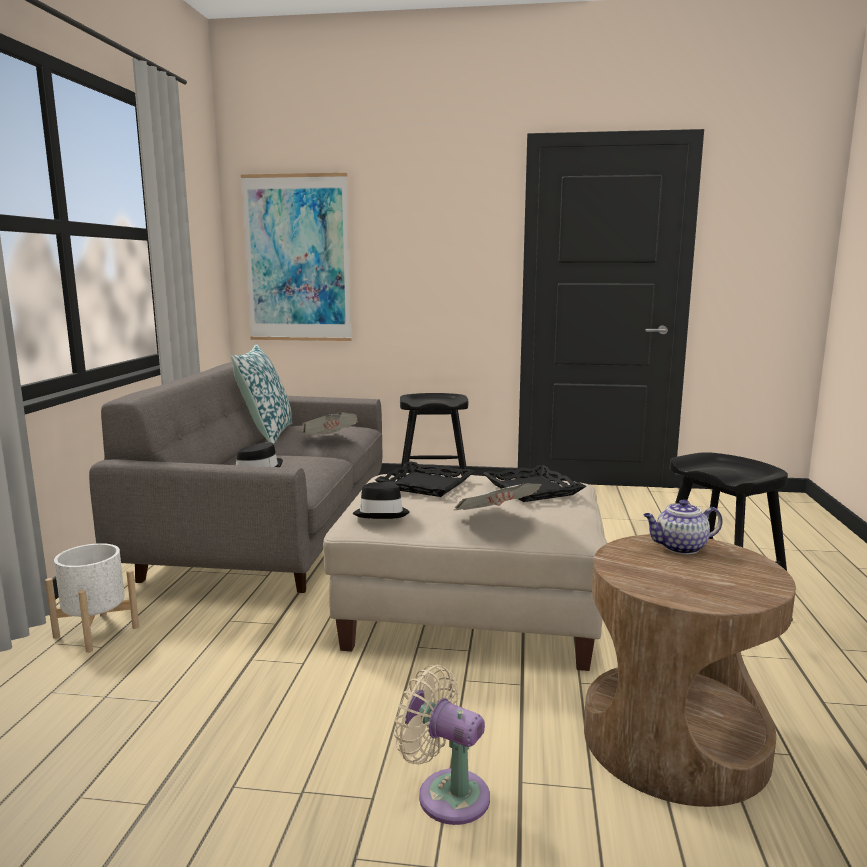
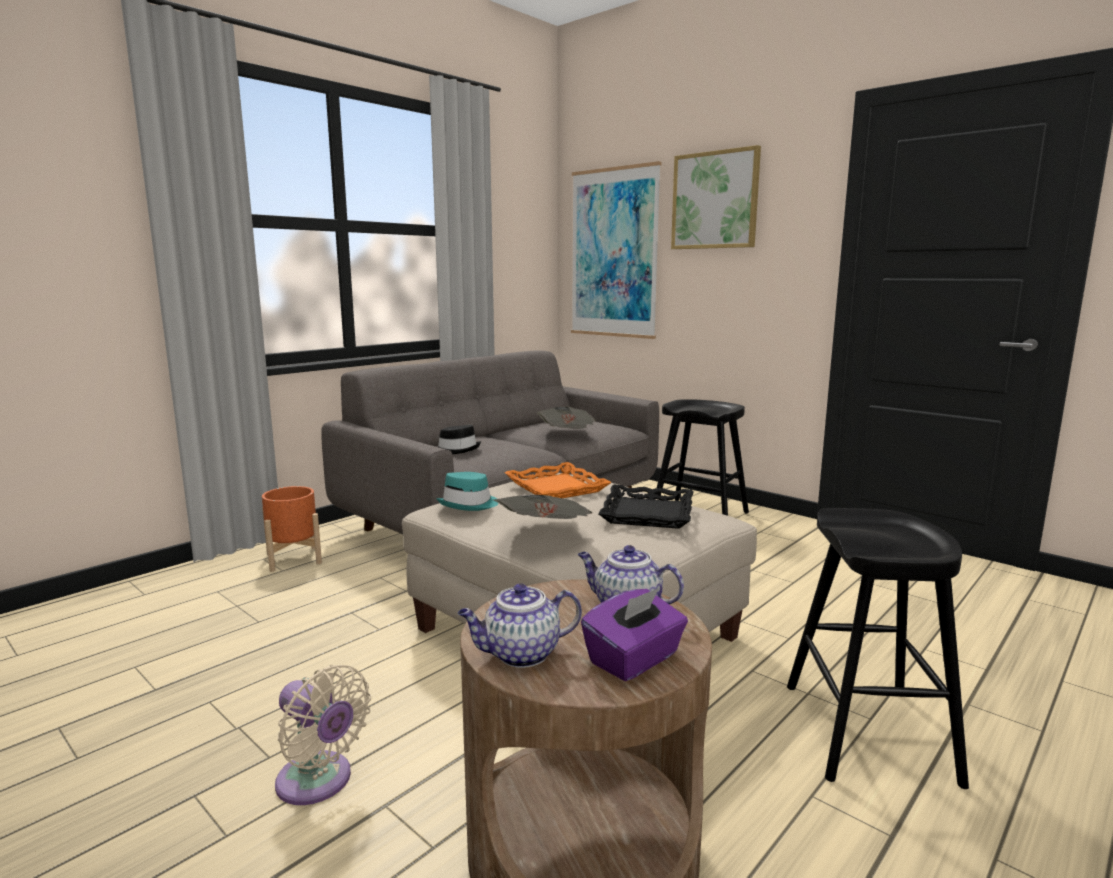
camera: 35 degrees right, 0 degrees up
(96, 632) = (293, 559): white planter -> orange planter
(266, 434) = (530, 422): pillow -> none
(382, 513) = (469, 504): black hat -> turquoise hat
(406, 213) = (715, 200): none -> picture
(426, 485) = (557, 488): black tray -> orange tray
(446, 793) = (318, 782): beige fan -> beige fan turned 150 degrees clockwise
(690, 592) = (520, 654): none -> teapot
(746, 573) = (634, 659): none -> purple tissue box

